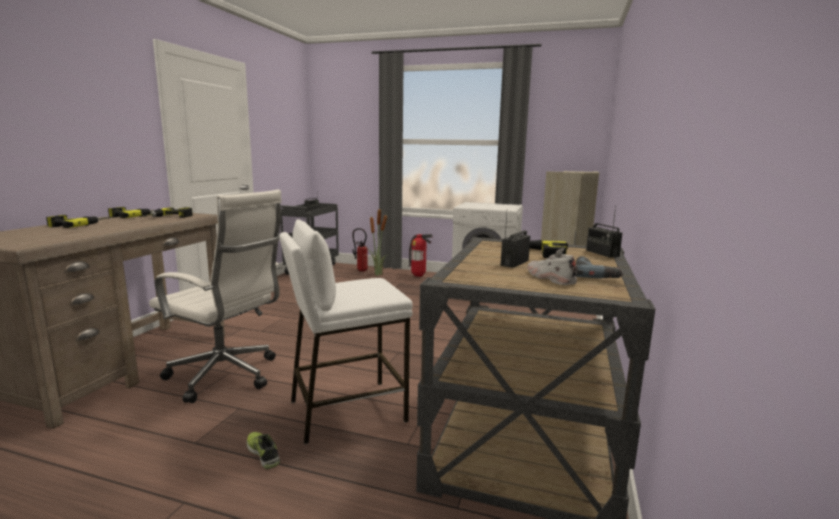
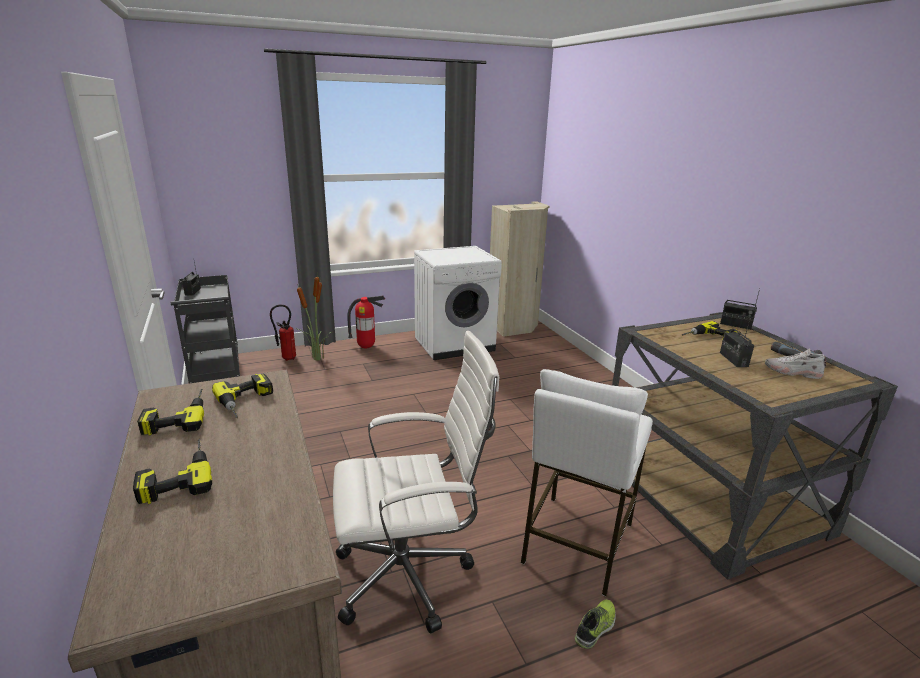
camera: 40 degrees left, 10 degrees up
(264, 453) = (596, 628): shoe -> shoe turned 120 degrees clockwise

